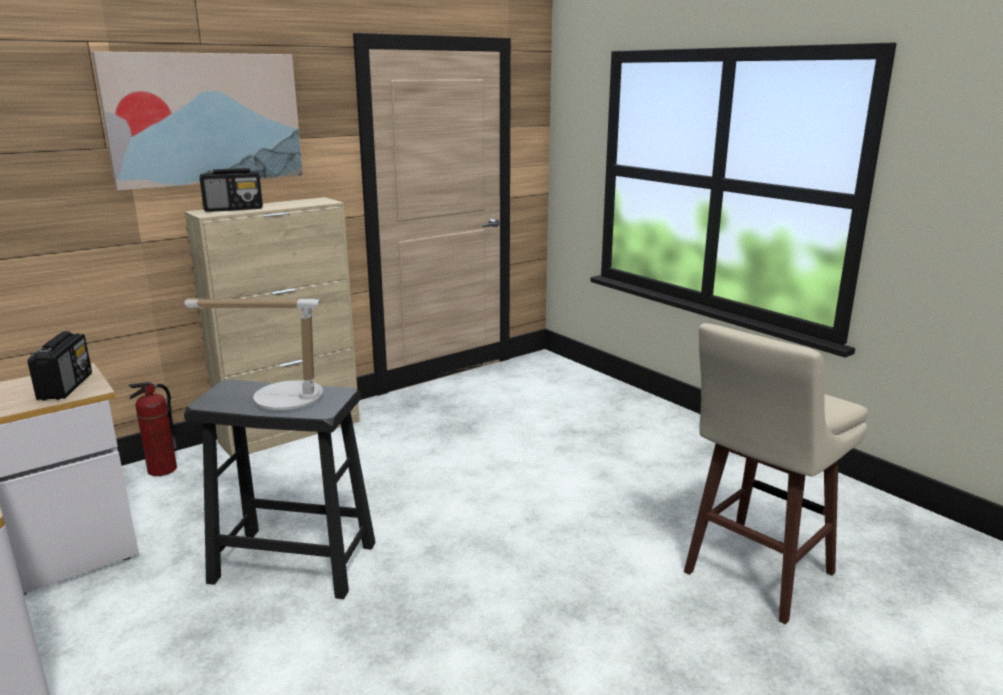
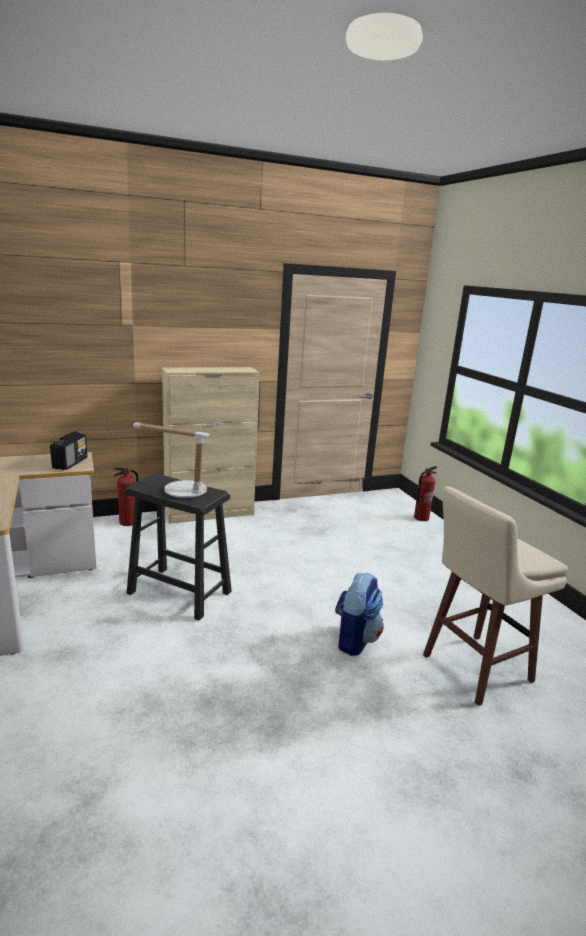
camera: 15 degrees right, 0 degrees up
(205, 119) = (182, 312): picture -> none
(234, 209) = (190, 369): radio -> none
(584, 572) = (355, 640): none -> backpack
(593, 384) = (421, 517): none -> fire extinguisher

